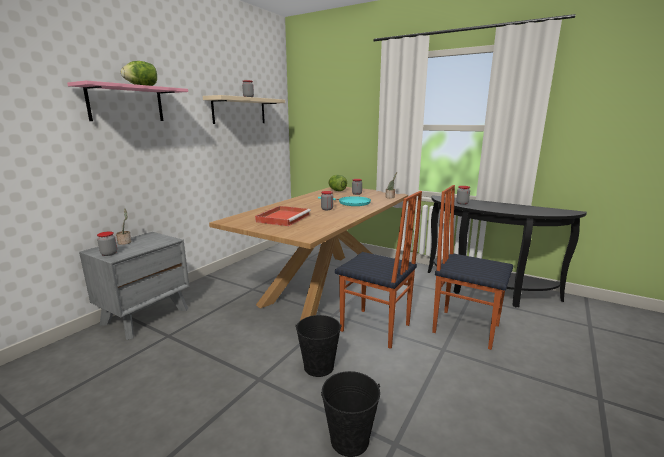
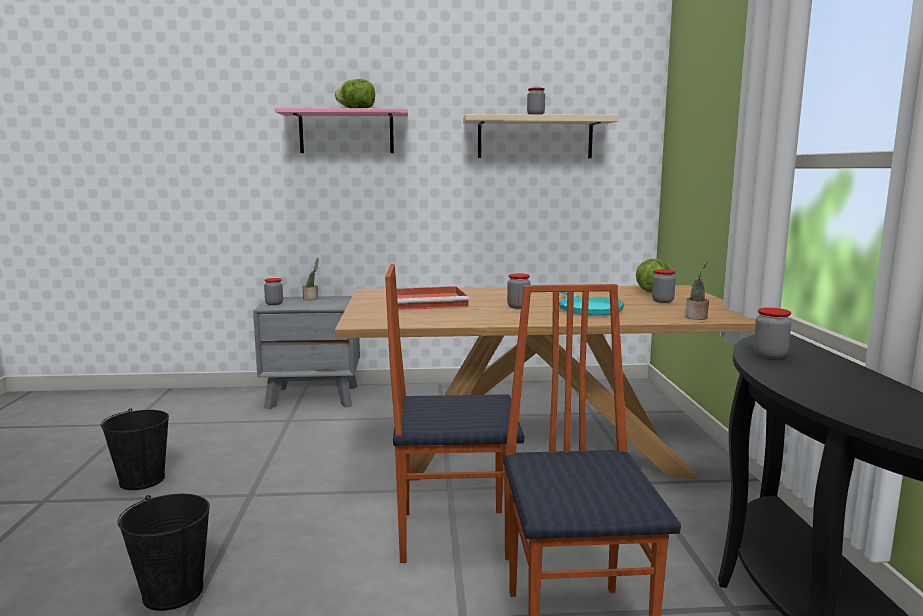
camera: 55 degrees right, 5 degrees down
(318, 366) = (307, 522): black bucket -> black bucket (142, 480)
(375, 328) = (452, 533): chair -> chair turned 90 degrees clockwise

